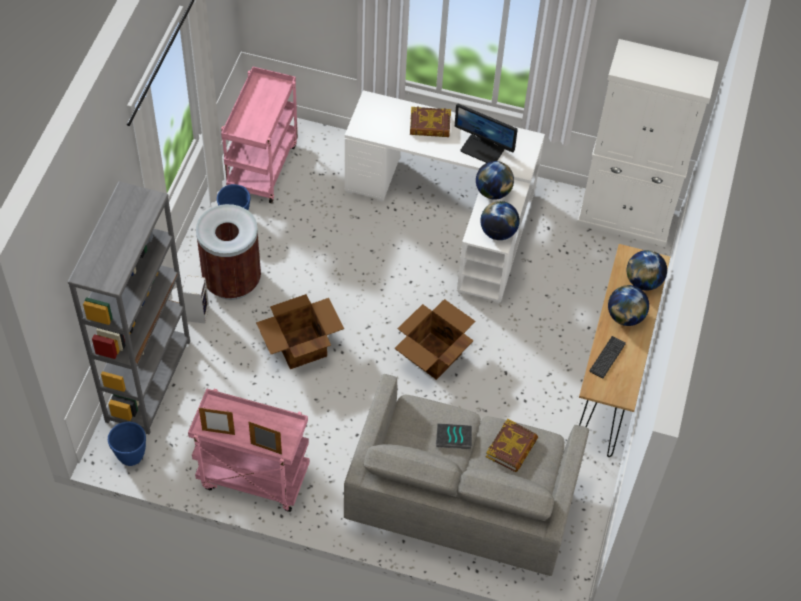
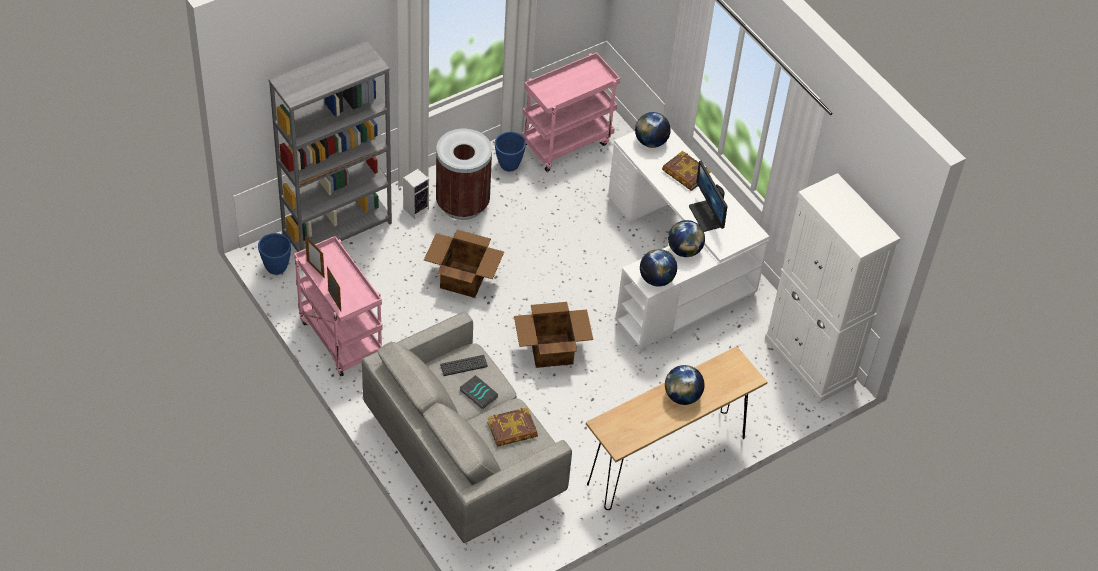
camera: 40 degrees right, 5 degrees down
(607, 357) = (636, 413): keyboard -> keyboard (463, 365)
(643, 282) = (724, 383): globe -> globe (651, 142)

